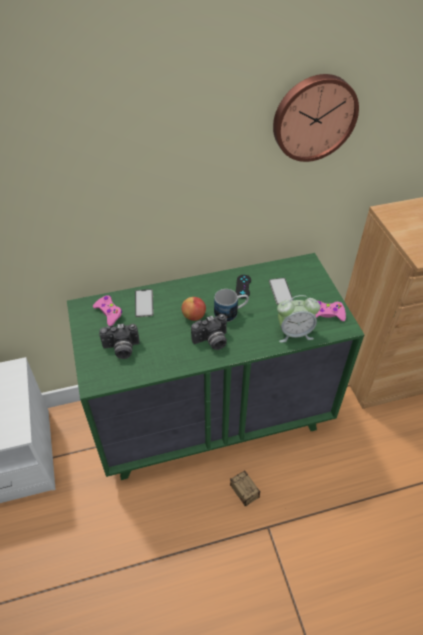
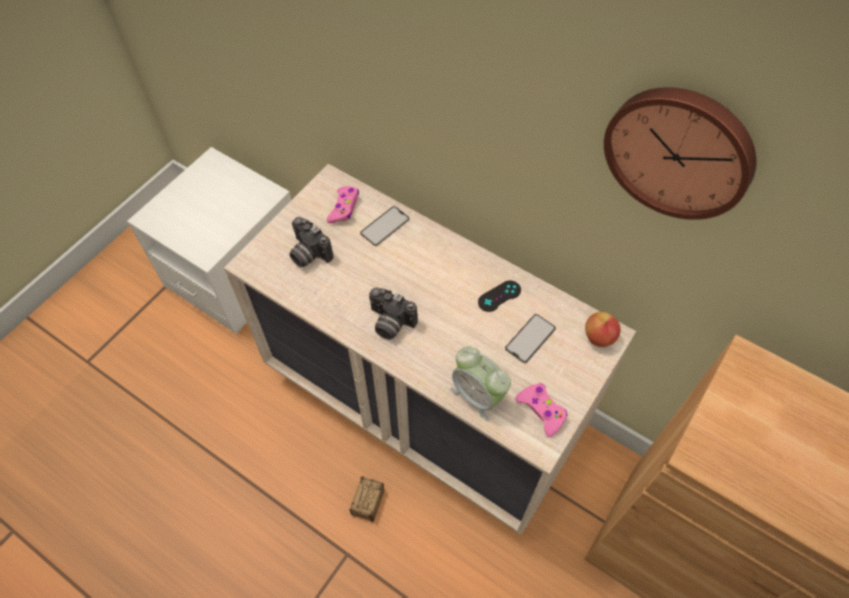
camera: 50 degrees right, 10 degrees up
(194, 316) = (409, 282): apple -> apple (599, 337)
(212, 417) = (425, 406): green dresser -> beige dresser
(231, 312) = (448, 312): mug -> none

